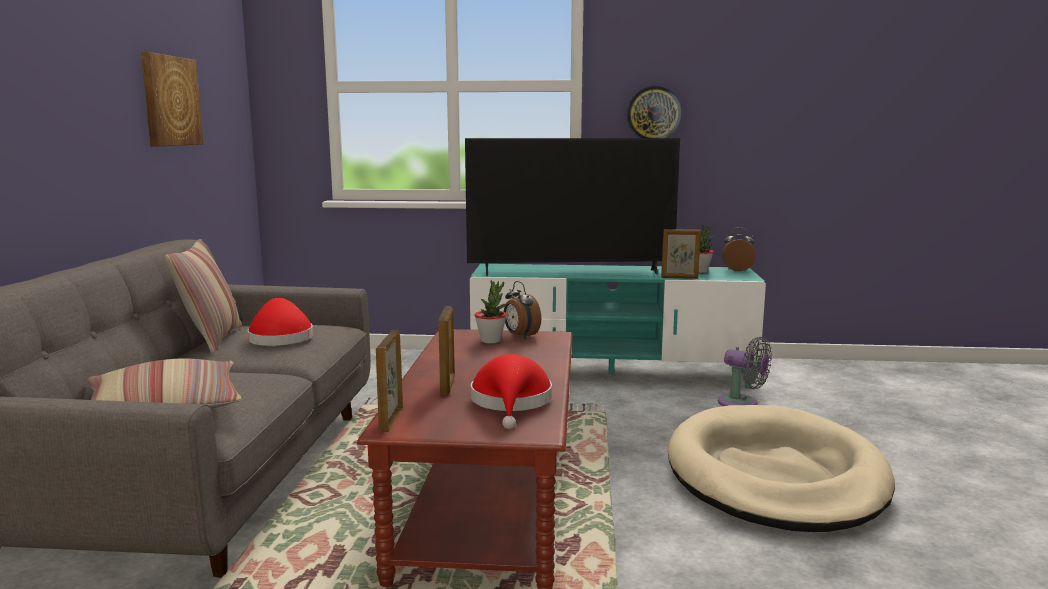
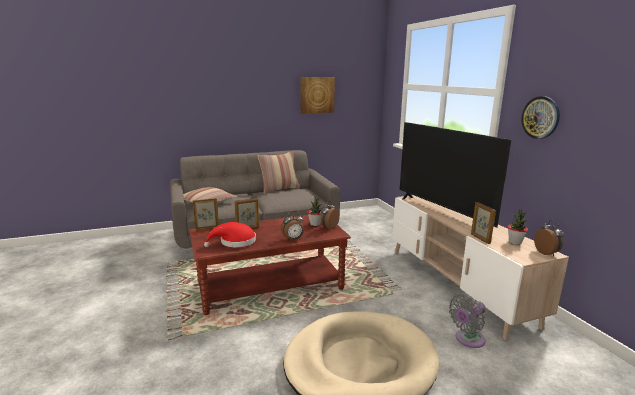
camera: 65 degrees right, 5 degrees up
(280, 338) = (288, 196): red hat -> none
(548, 362) = (293, 239): none -> alarm clock
(611, 374) = (456, 284): turquoise tv stand -> beige tv stand
(742, 404) = (467, 339): grey fan -> grey fan turned 45 degrees clockwise

